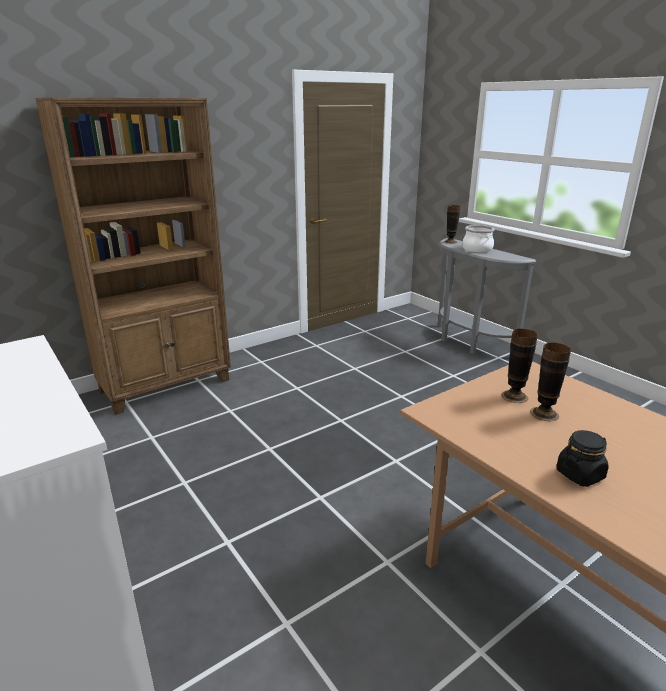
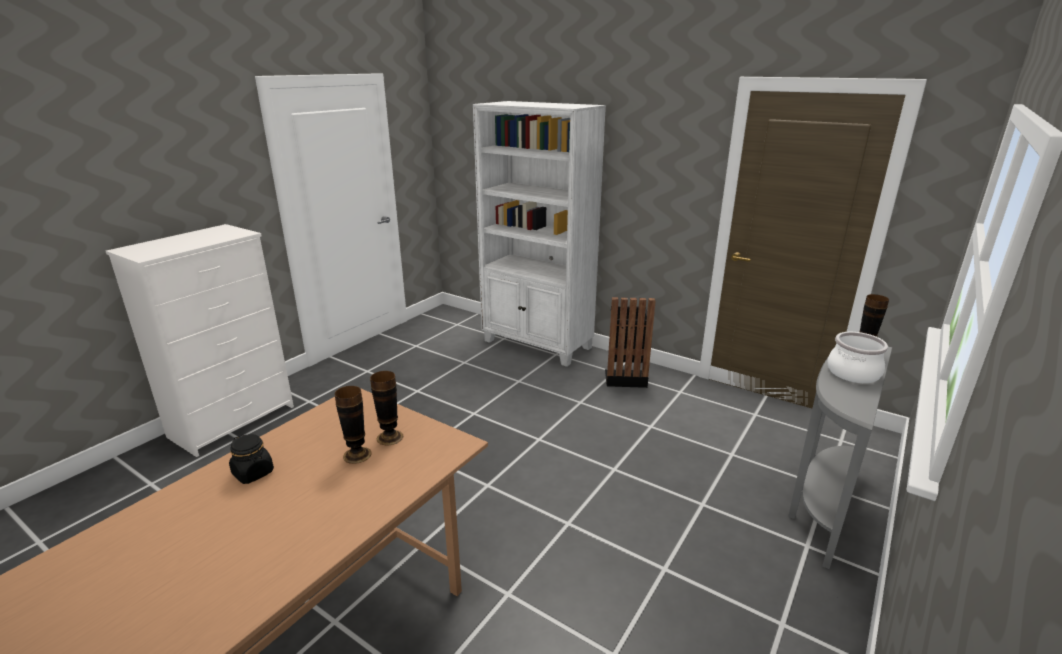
camera: 70 degrees right, 0 degrees up
(167, 385) = (537, 345): brown bookcase -> white bookcase
(274, 359) = (625, 377): none -> black trash can

